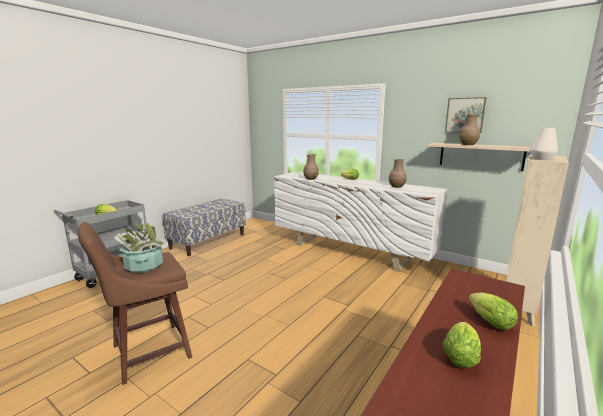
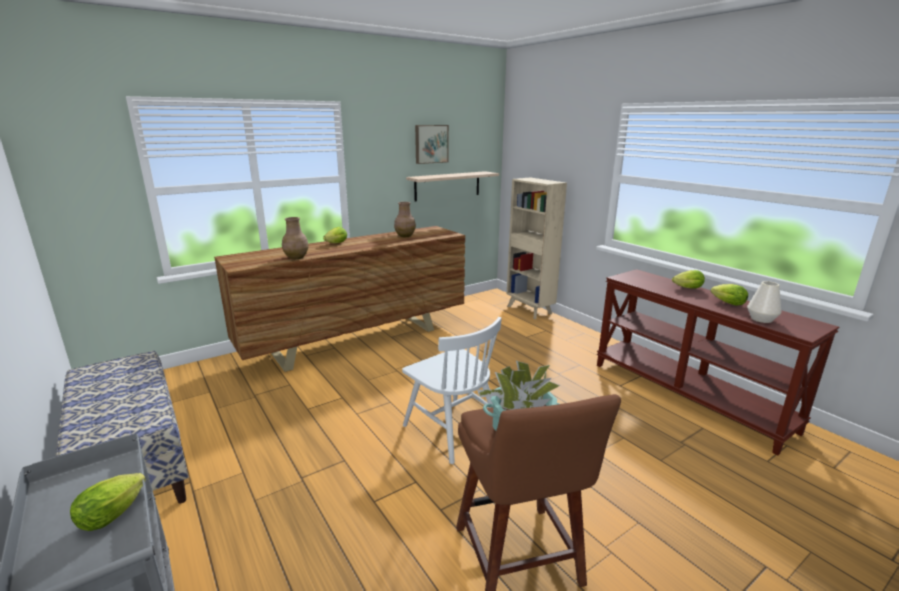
camera: 70 degrees left, 5 degrees up
(267, 306) = (452, 430): none -> white chair
(350, 252) = (358, 341): white cabinet -> brown cabinet
(468, 144) = (446, 175): brown vase -> none
(542, 159) = (545, 182): white vase -> white vase (761, 319)

